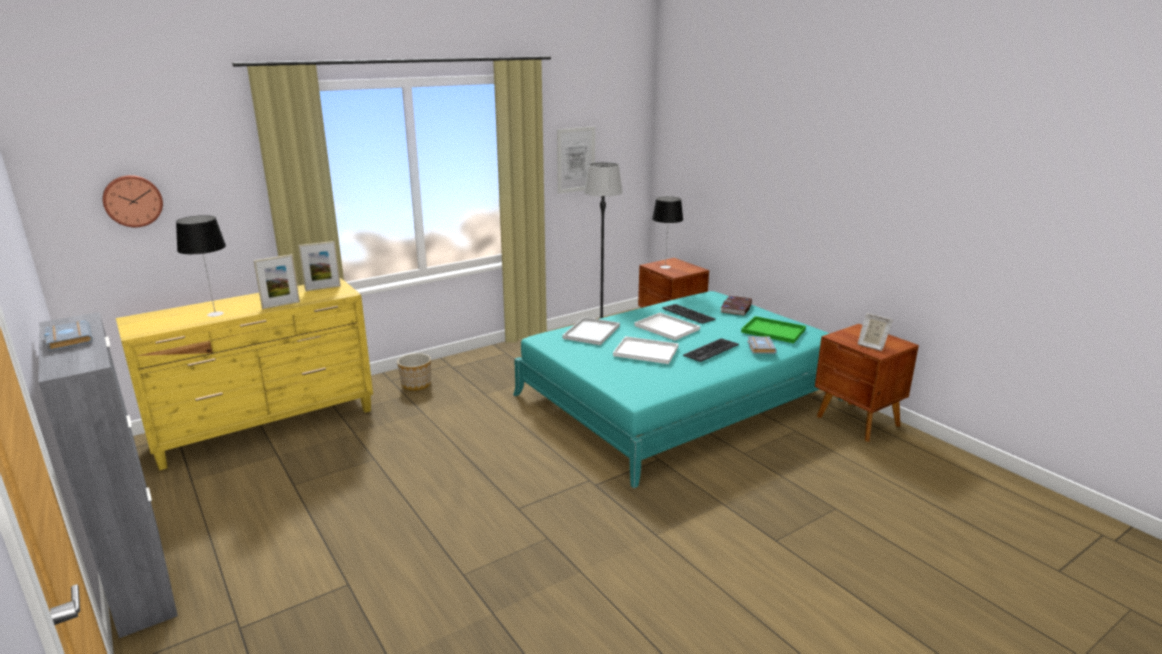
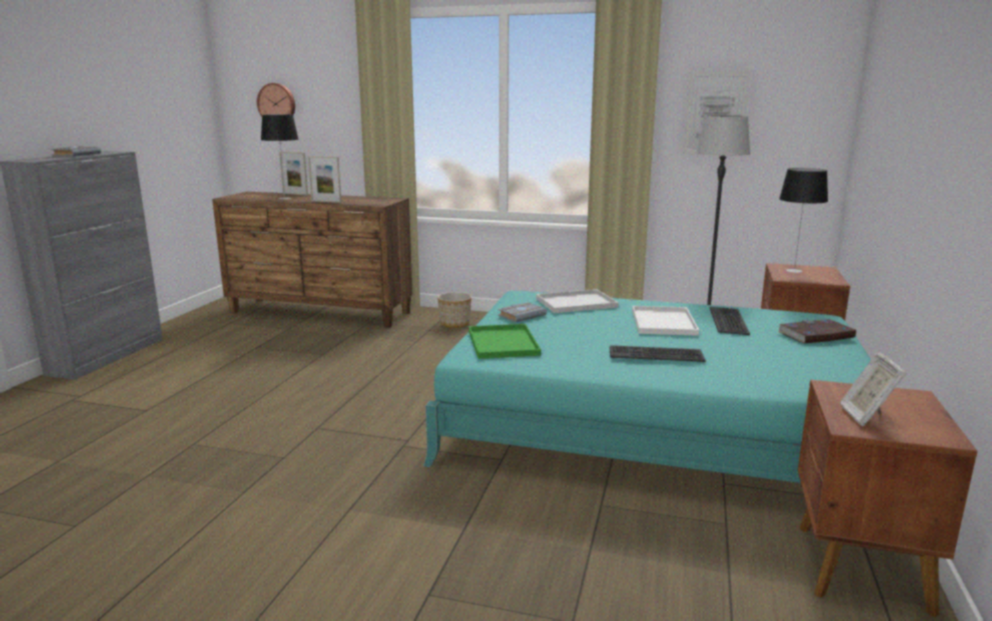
camera: 50 degrees right, 5 degrees down
(267, 427) = (320, 313): yellow dresser -> brown dresser
(323, 288) = (377, 200): picture frame -> picture frame (295, 194)
(644, 351) = (578, 330): white tray -> none
(760, 347) = (725, 372): grey book -> grey book (521, 315)
(774, 331) = (797, 367): green tray -> green tray (504, 343)

